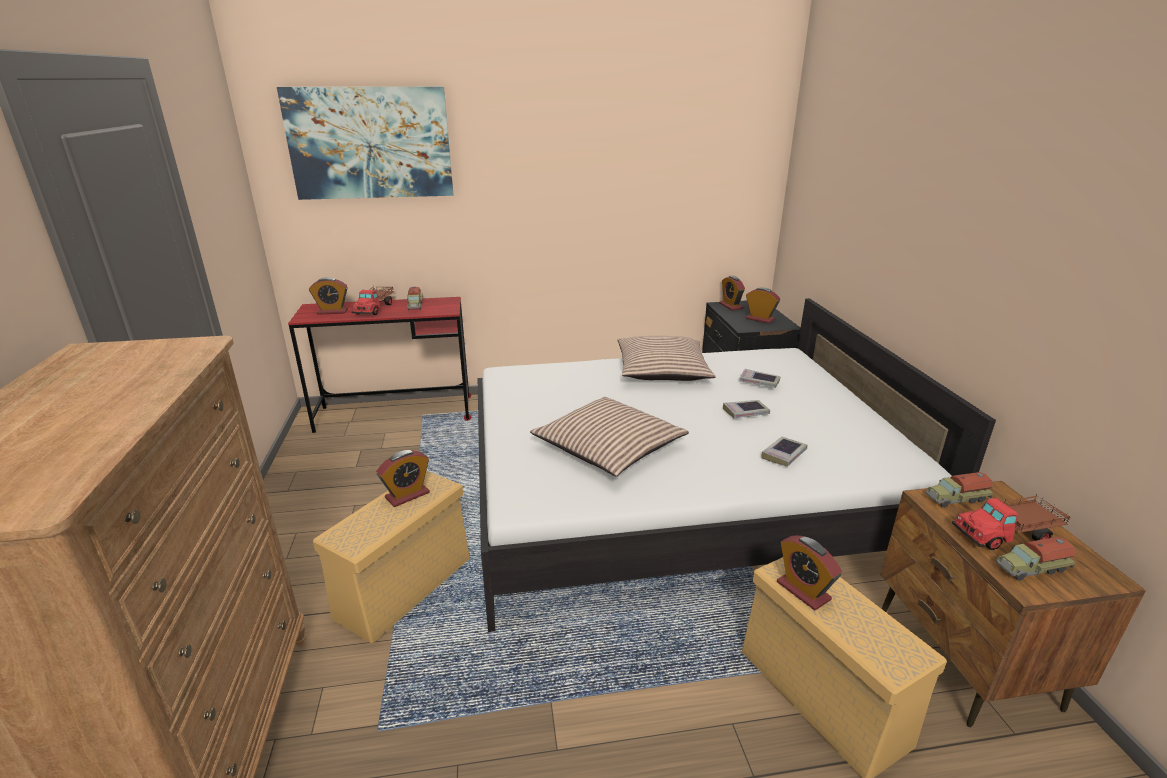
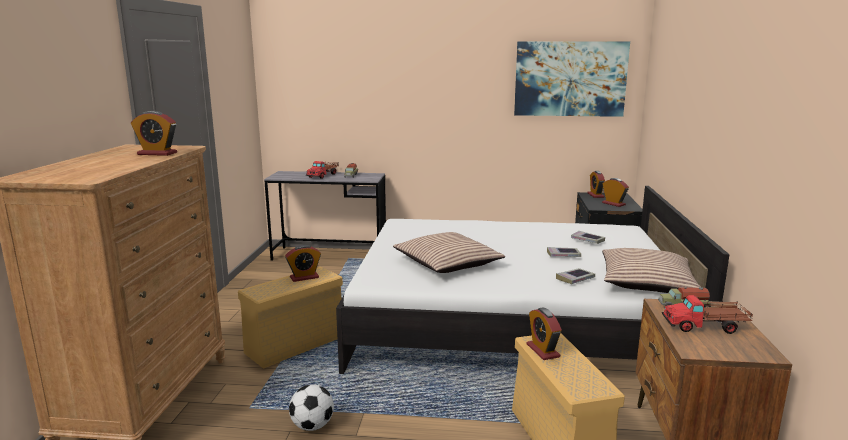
camera: 15 degrees right, 10 degrees down
(332, 311) = (295, 175): alarm clock -> alarm clock (157, 153)
(370, 143) = (333, 64): picture -> picture (570, 79)
(395, 414) = (330, 255): red desk -> grey desk
(487, 746) = (312, 426): none -> football
(662, 370) = (517, 229): pillow -> pillow (647, 282)
(1031, 568) = (707, 343): toy truck -> none

